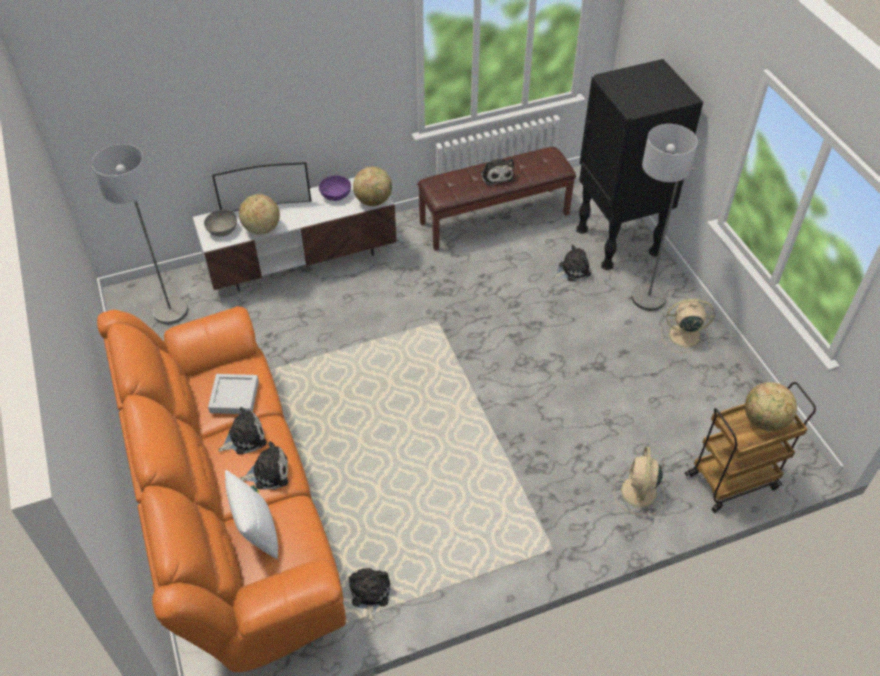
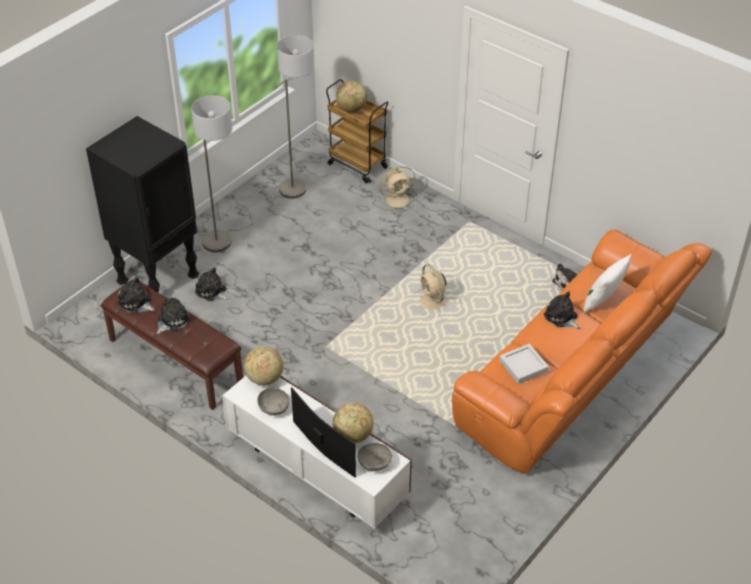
camera: 120 degrees left, 5 degrees down
(171, 319) = (453, 523): grey floor lamp -> grey floor lamp (299, 186)
(244, 438) = (548, 343): plush toy -> plush toy (136, 303)
(335, 195) = (274, 408): purple bowl -> grey bowl
(682, 335) = (244, 216): beige fan -> beige fan (432, 302)

